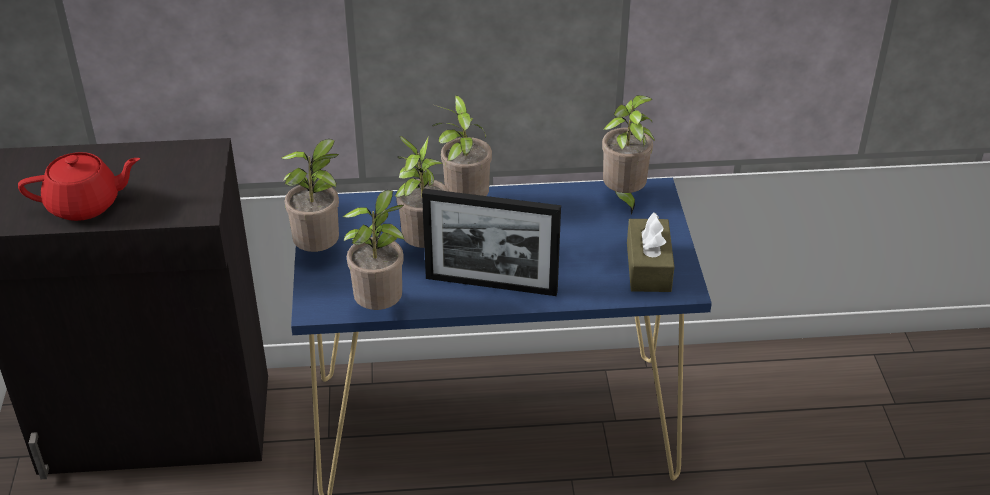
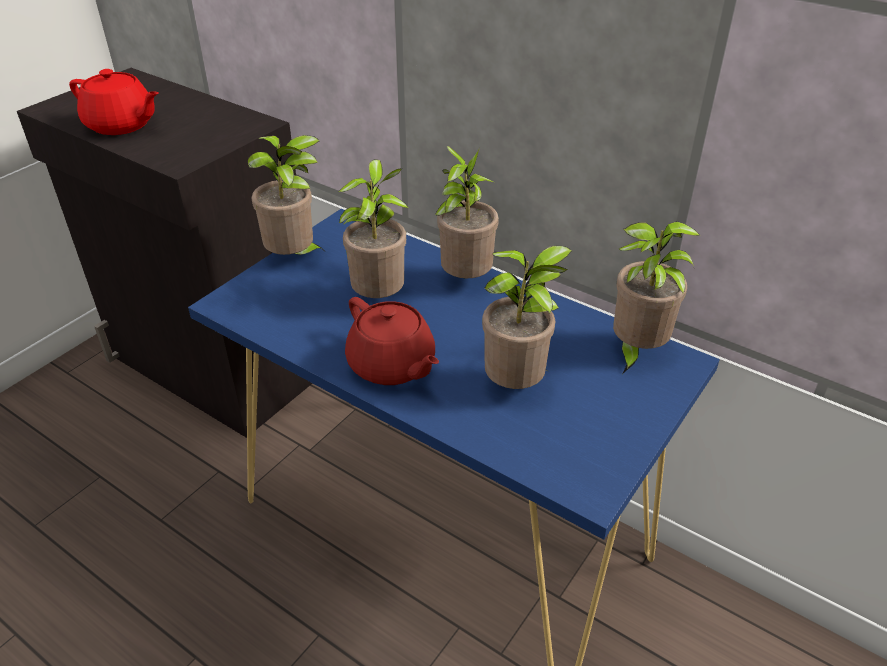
camera: 40 degrees right, 0 degrees up
(381, 307) = (273, 331): potted plant -> potted plant (518, 386)
(491, 285) = (392, 366): picture frame -> red teapot
(648, 267) = (576, 441): brown tissue box -> none

